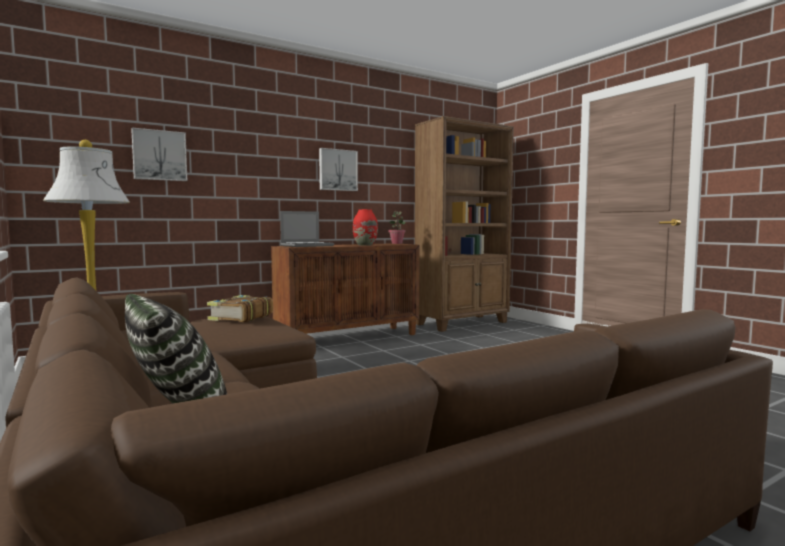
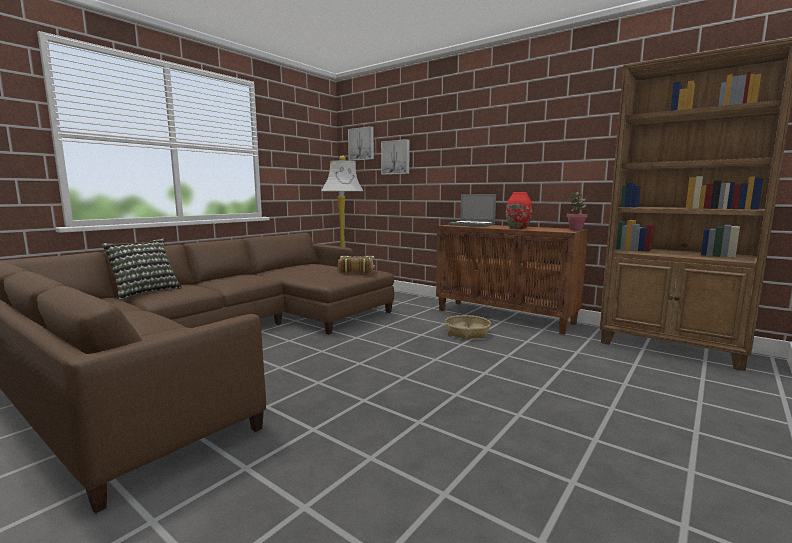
camera: 70 degrees right, 5 degrees up
(337, 170) = (525, 152): picture -> picture (361, 144)
(381, 354) = (467, 333): none -> basket

